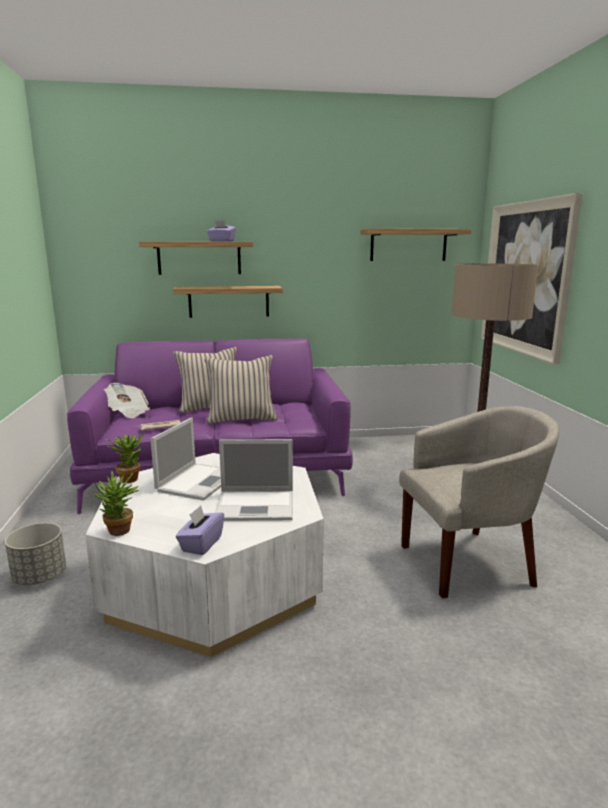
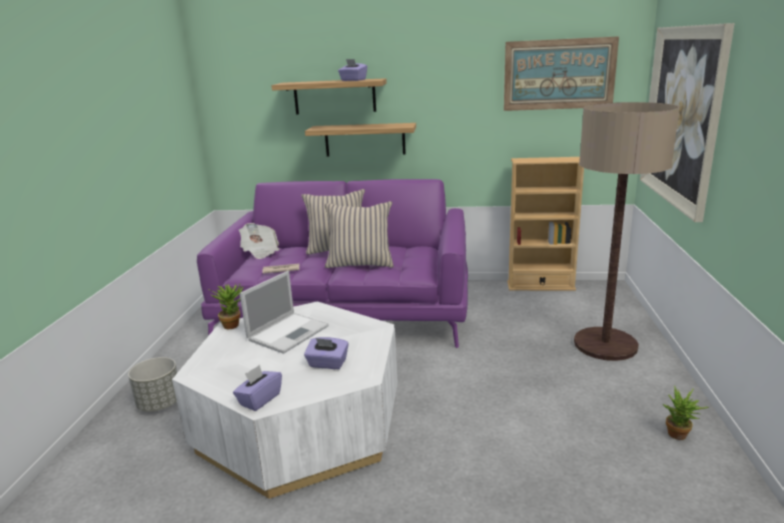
camera: 15 degrees right, 5 degrees up
(120, 533) = (199, 380): potted plant -> potted plant (679, 437)
(257, 506) = (327, 364): laptop -> purple tissue box
(395, 440) = (540, 286): none -> beige bookcase
(408, 245) = (559, 74): shelf -> picture
(469, 562) = (555, 436): beige armchair -> none

